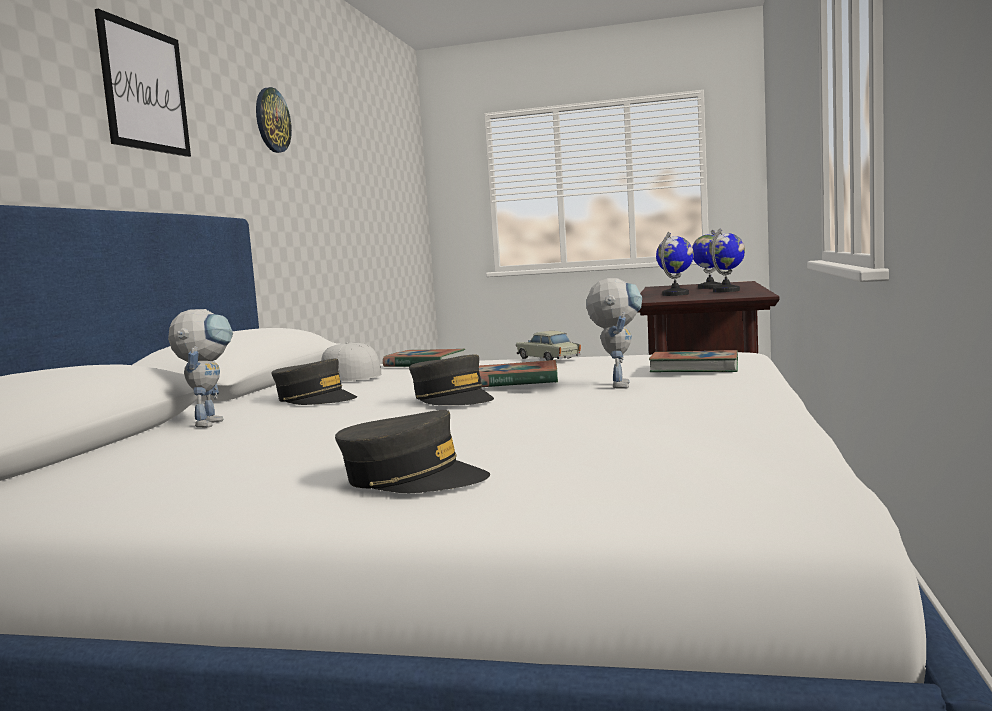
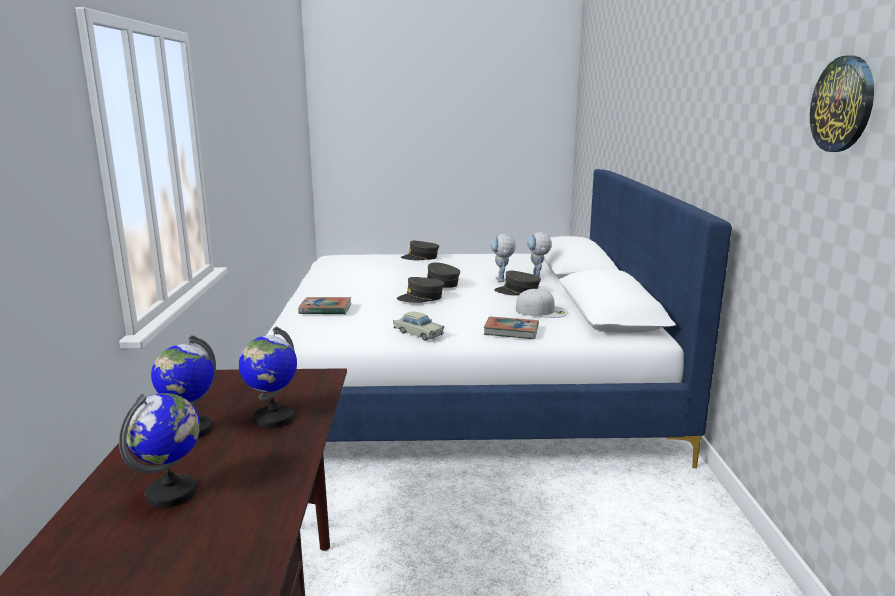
camera: 165 degrees right, 10 degrees up
(145, 88) = (719, 105): picture -> none
(515, 382) = (421, 298): book -> grey cap
(617, 384) = (368, 298): toy robot -> toy robot (502, 281)

